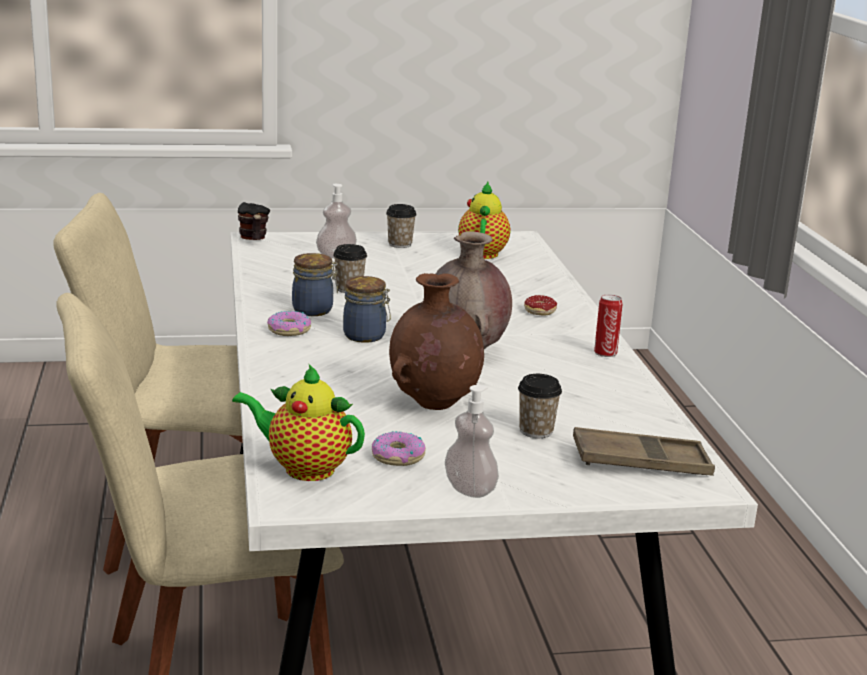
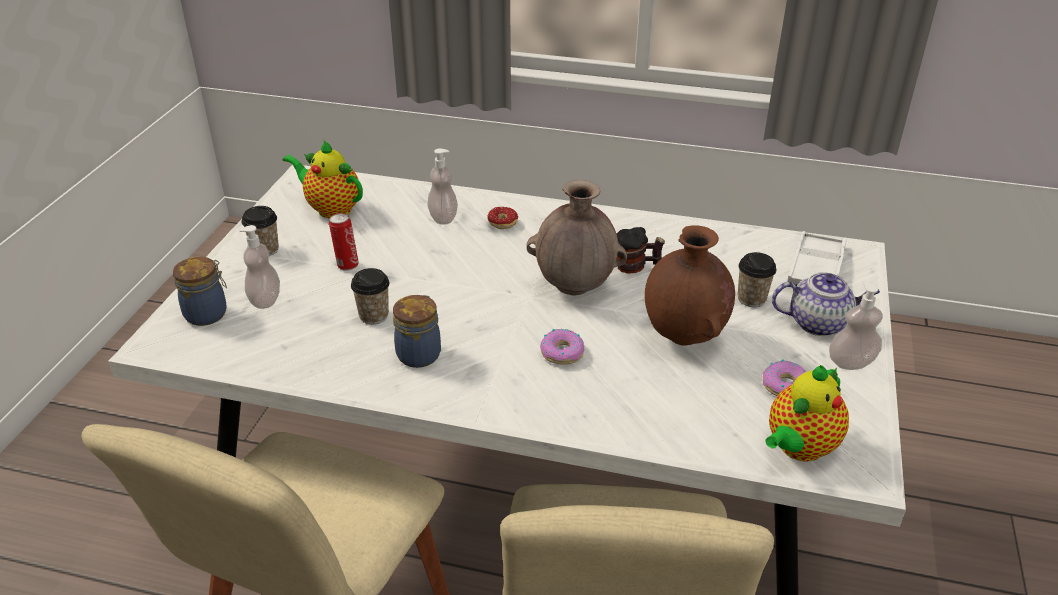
camera: 65 degrees left, 15 degrees up
(253, 240) = (158, 348): mug -> mug (635, 267)
(289, 330) = (467, 384): donut -> donut (562, 352)
(366, 336) = (509, 336): jar -> jar (208, 313)
(519, 289) = (443, 218): none -> soap dispenser
(528, 469) = (819, 323): none -> teapot
(605, 353) = (610, 220): can -> can (347, 265)
(641, 462) = (816, 268): brown tray -> white tray

